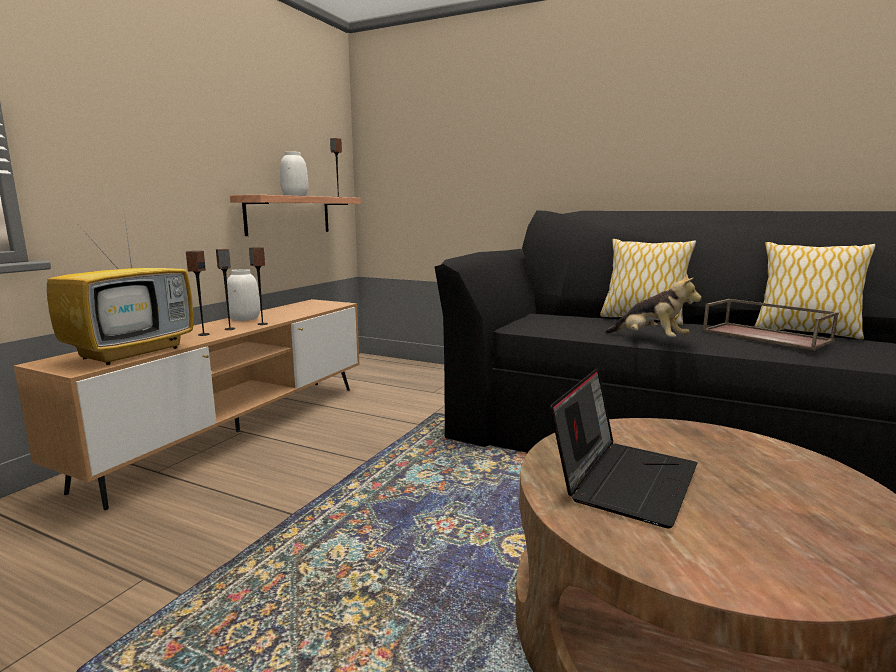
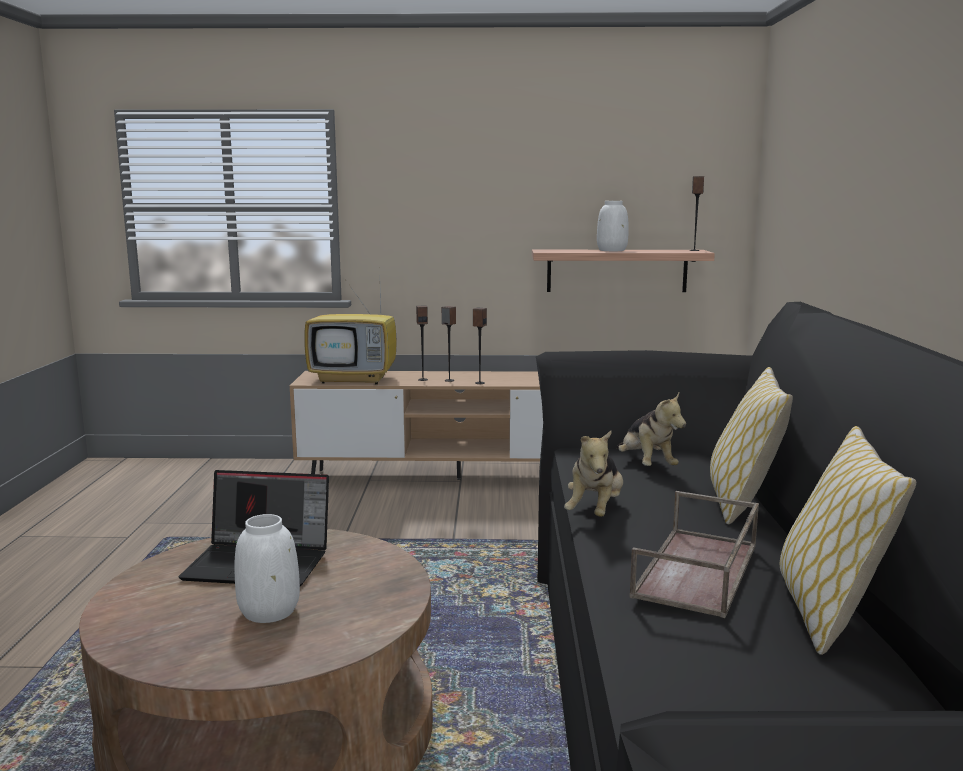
camera: 65 degrees right, 0 degrees up
(245, 318) = (492, 375): white vase -> white vase (269, 612)
(558, 322) = (646, 465): none -> plush toy

